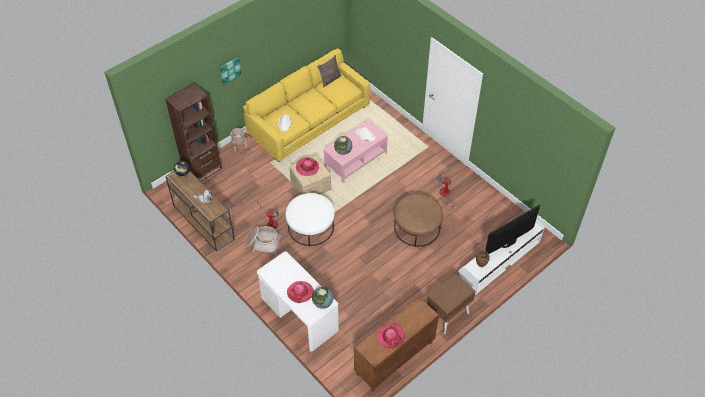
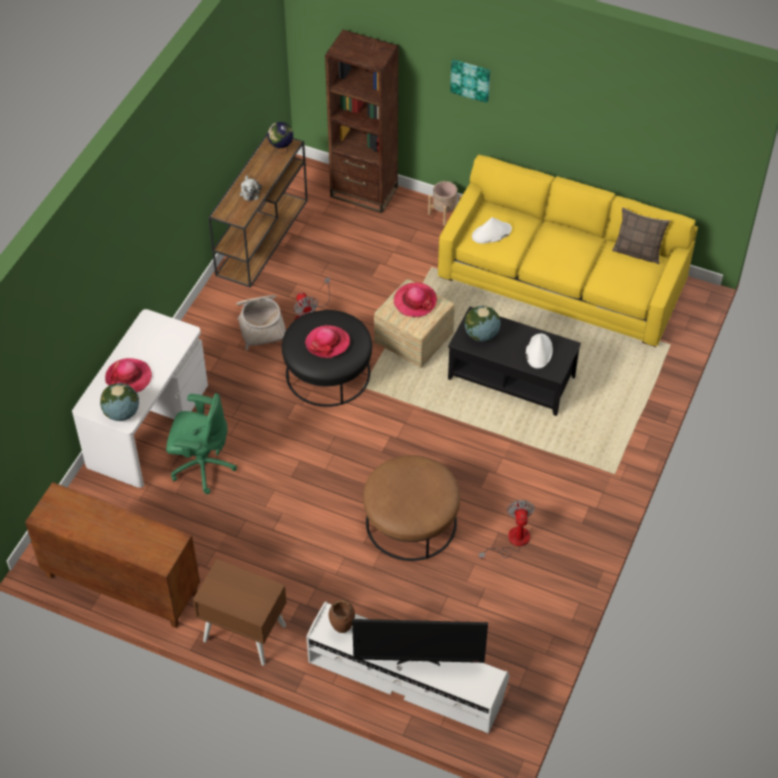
camera: 65 degrees right, 0 degrees up
(310, 227) = (328, 372): white ottoman -> black ottoman
(339, 299) = (202, 466): none -> green office chair
(355, 159) = (512, 377): pink coffee table -> black coffee table
(390, 336) = (92, 523): hat -> hat (327, 343)
(509, 243) = (418, 660): television -> television turned 150 degrees clockwise

